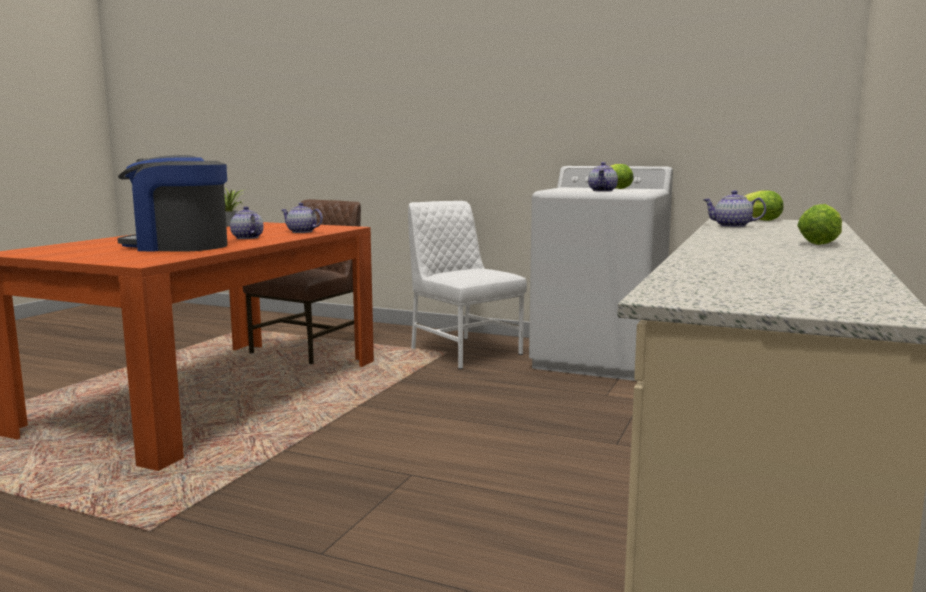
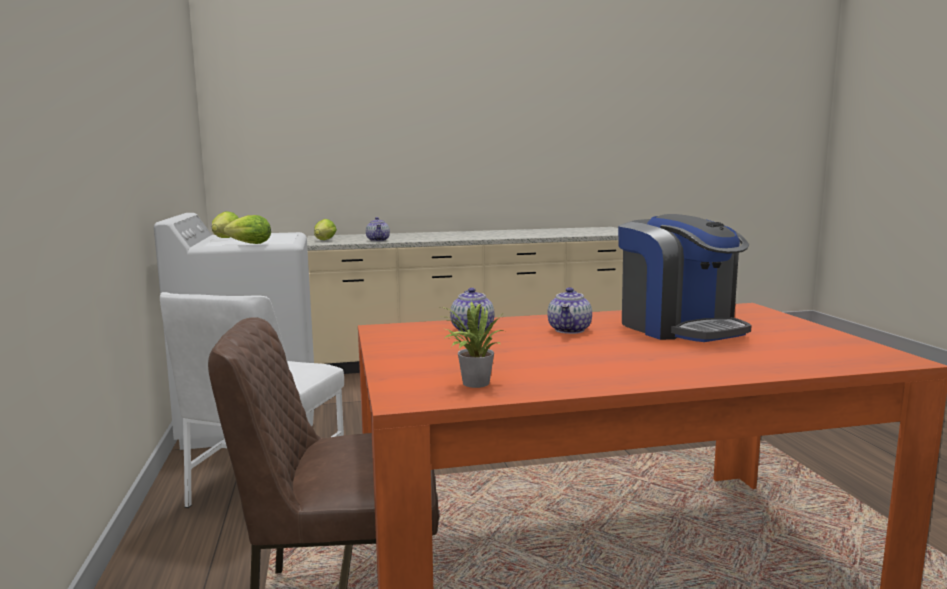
camera: 125 degrees left, 0 degrees up
(603, 191) = (281, 237): teapot -> none
(821, 243) = (450, 233): lettuce -> lettuce (247, 244)

